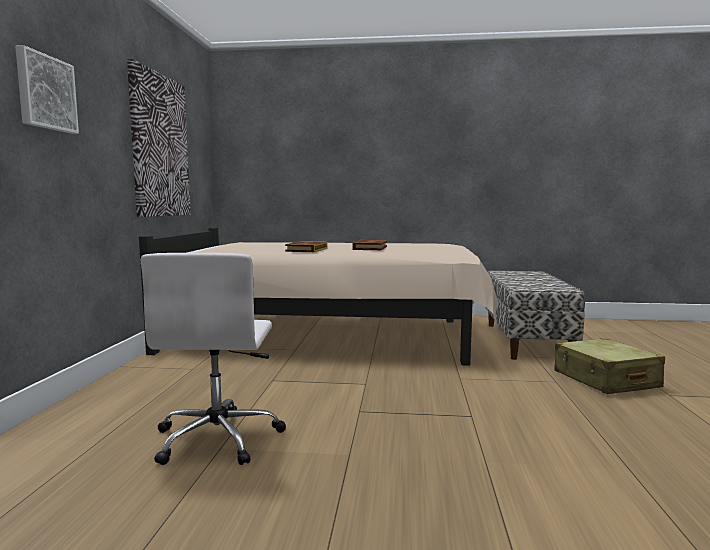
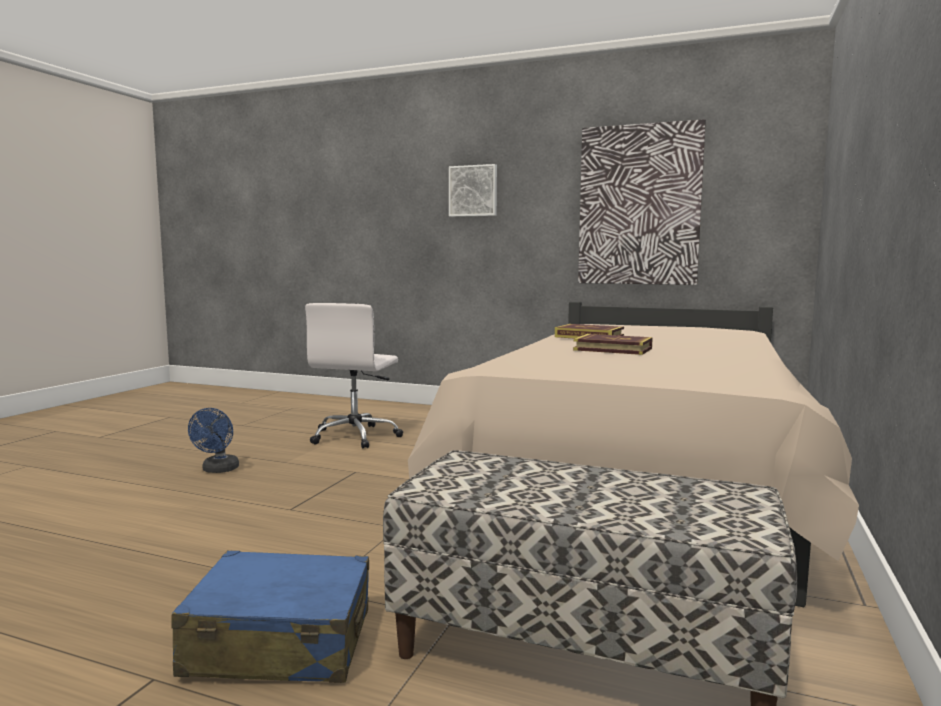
camera: 105 degrees right, 0 degrees up
(218, 438) = (356, 436): white office chair -> white office chair turned 90 degrees counterclockwise
(408, 491) = (218, 470): none -> blue fan
(605, 380) = (280, 642): beige suitcase -> blue suitcase

